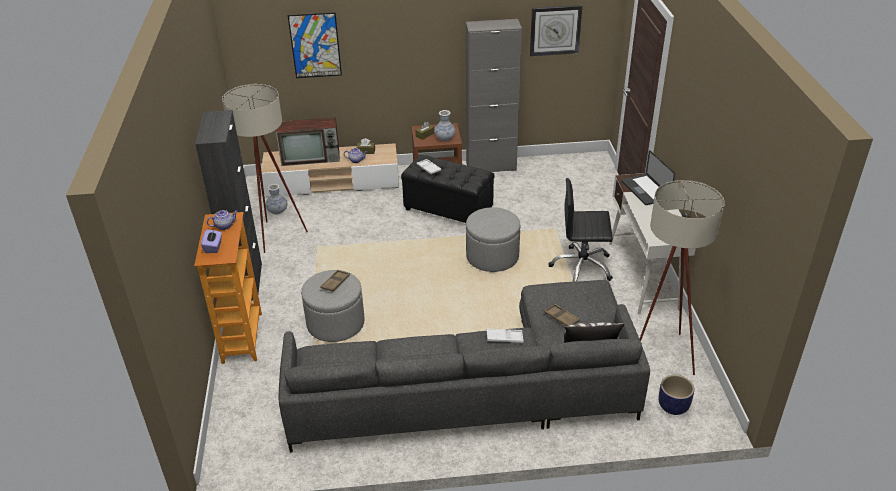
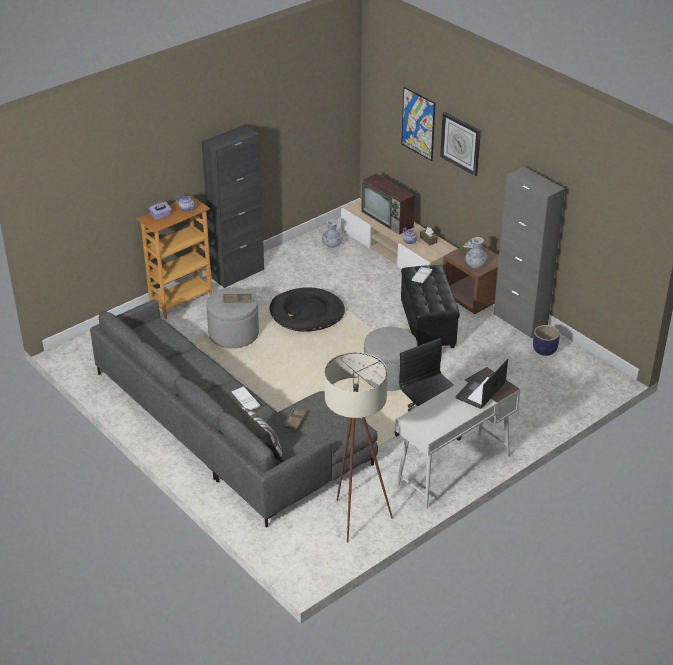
camera: 55 degrees right, 0 degrees up
(276, 239) = (298, 261): beige floor lamp -> none
(357, 265) = (307, 313): none -> black dog bed
(555, 30) = (599, 219): wall clock -> wall clock (461, 143)
(673, 406) = (297, 541): planter -> planter (544, 350)

